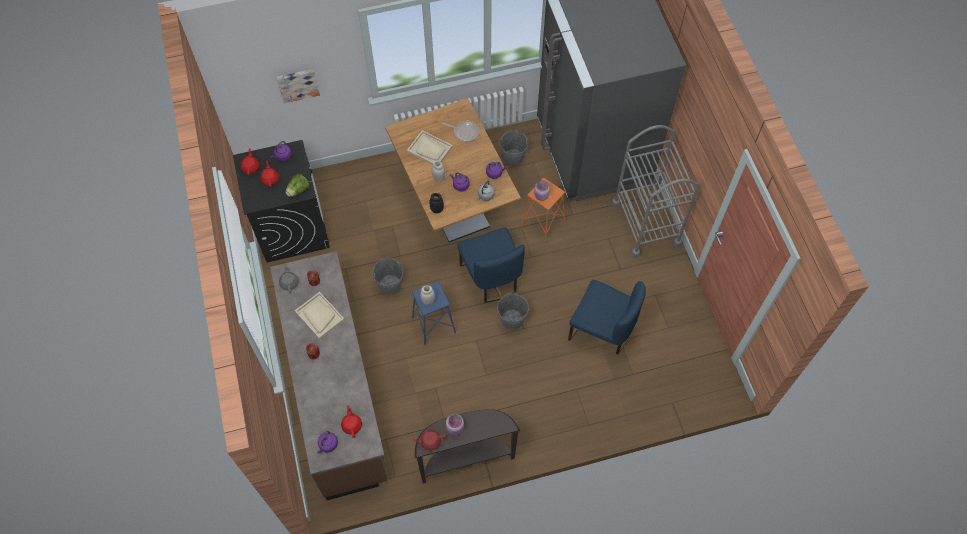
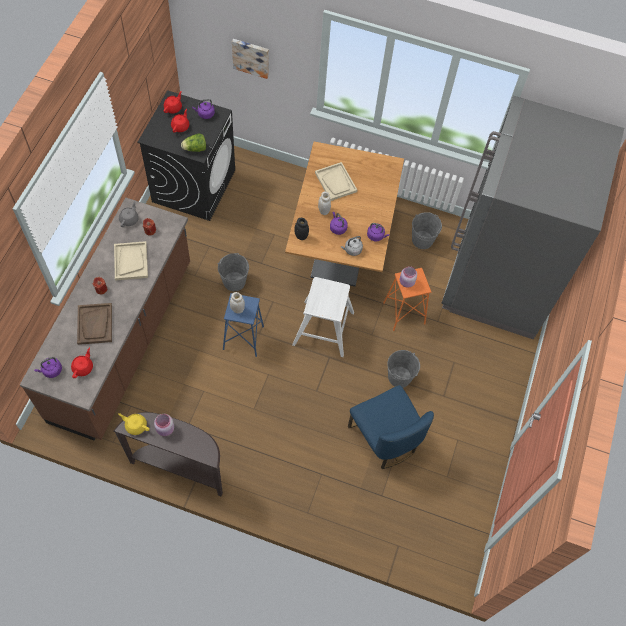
camera: 30 degrees right, 0 degrees up
(332, 385) = (95, 324): none -> brown tray
(430, 441) = (135, 425): red teapot -> yellow teapot
(464, 132) = (377, 185): frying pan -> none
(491, 277) = (323, 329): blue chair -> white stool
(512, 319) = (312, 377): grey bucket -> grey bucket (399, 377)
(646, 223) = (499, 371): grey cart -> none

